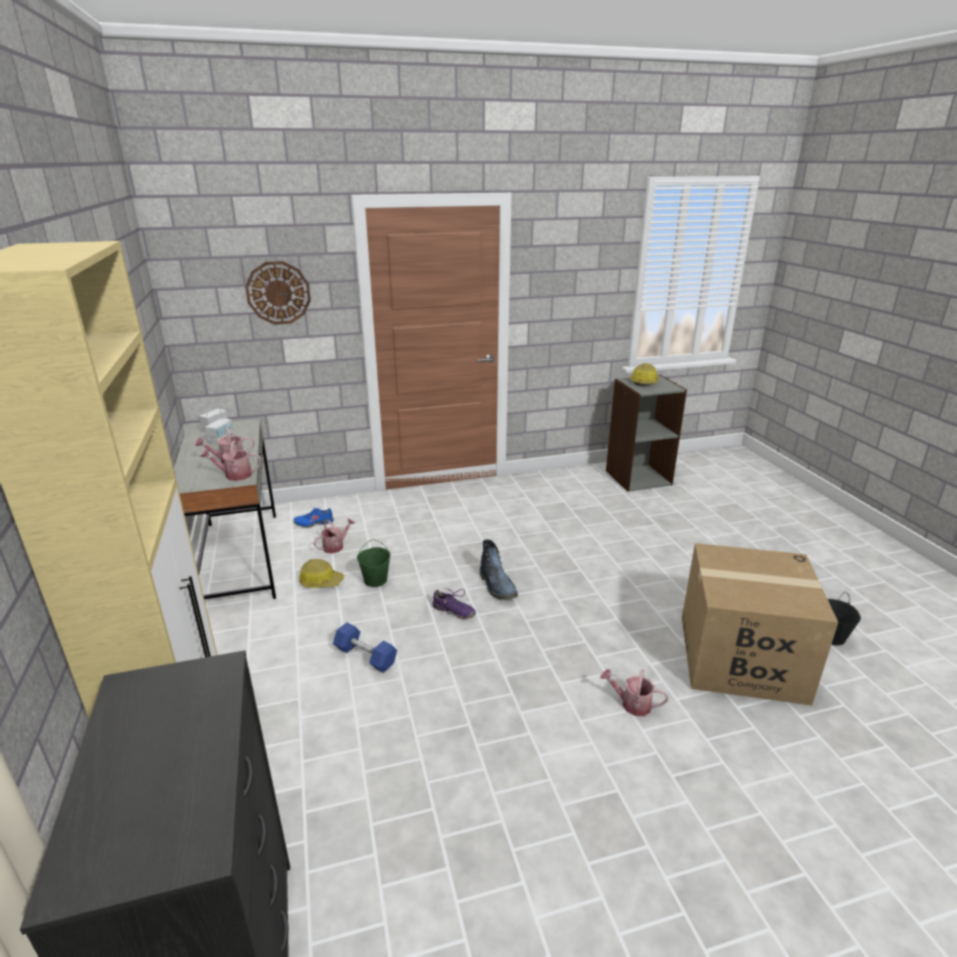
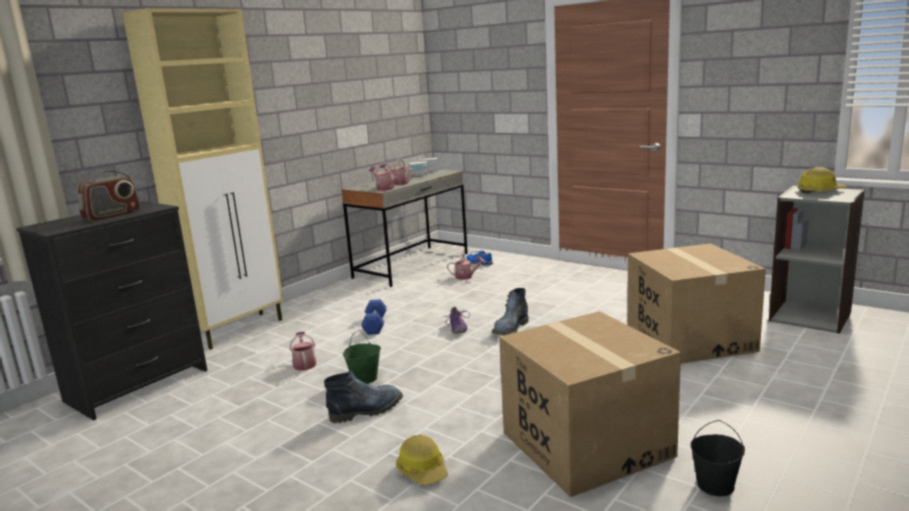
camera: 55 degrees right, 10 degrees down
(196, 742) = (112, 217): none -> radio
(278, 293) = (492, 76): wall clock -> none
(321, 581) = (425, 288): hard hat -> hard hat (423, 470)
(375, 580) = (451, 298): green bucket -> green bucket (364, 379)
(570, 753) = (367, 410): none -> boot
(619, 529) = (689, 339): none -> cardboard box
(631, 704) = (448, 415): watering can -> watering can (304, 363)

